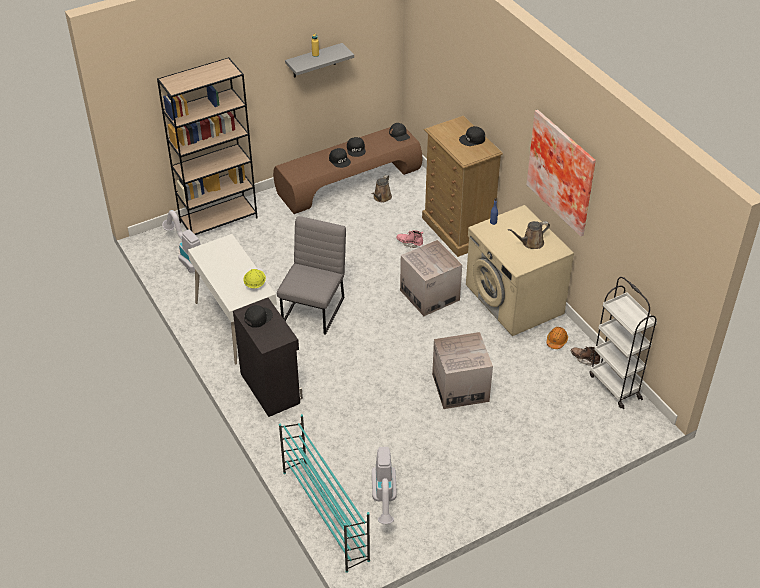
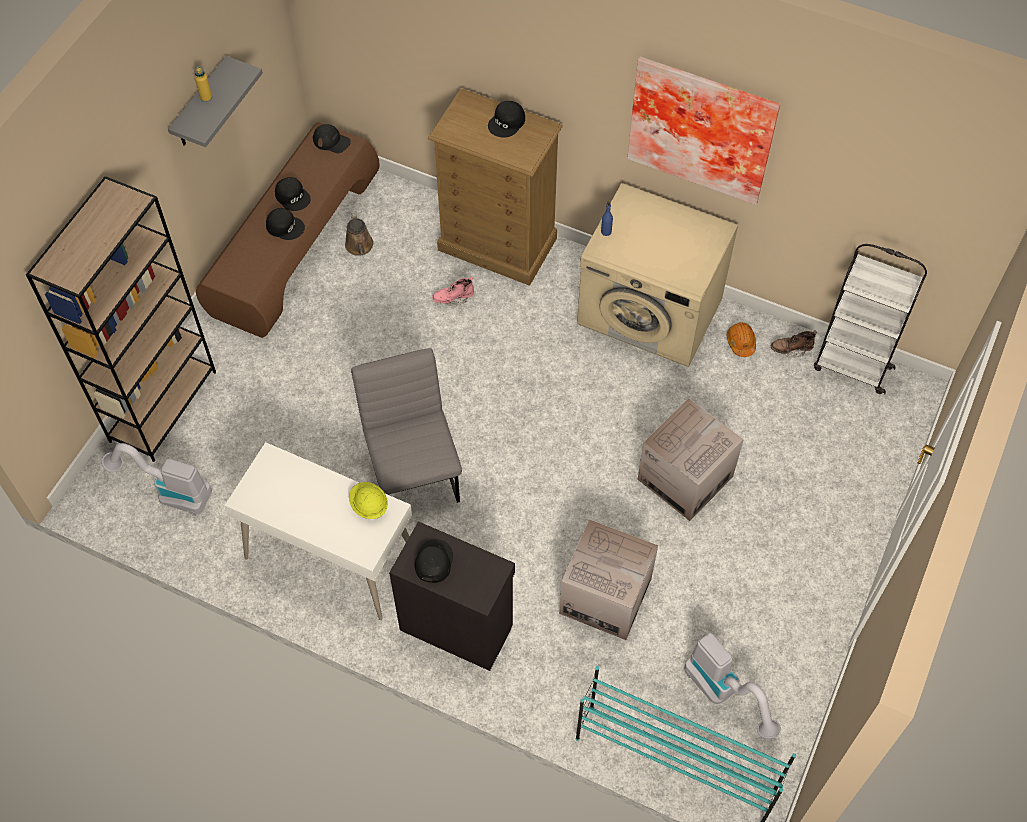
camera: 35 degrees left, 15 degrees up
(429, 295) = (541, 364): cardboard box -> cardboard box (605, 596)
(530, 243) = (677, 239): brown watering can -> none

